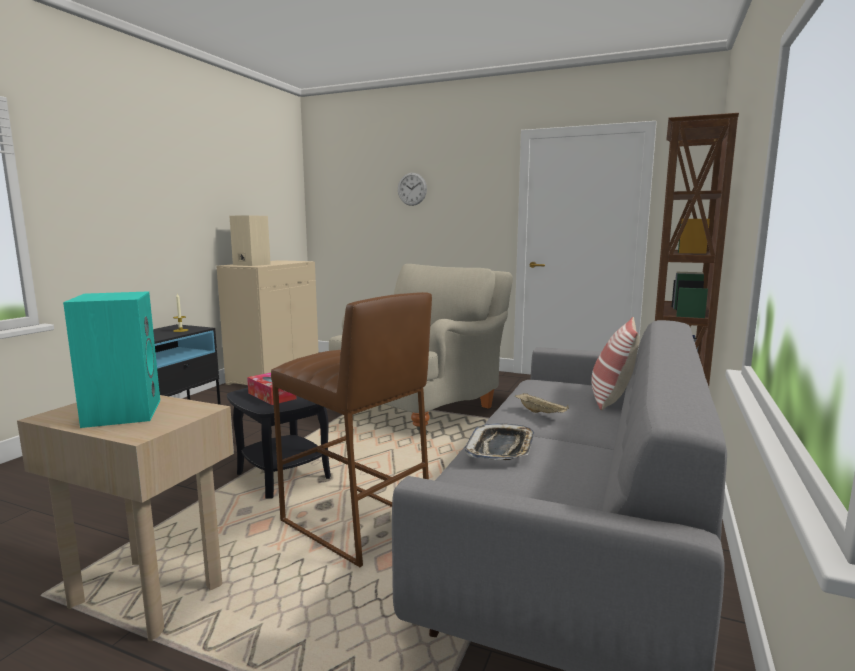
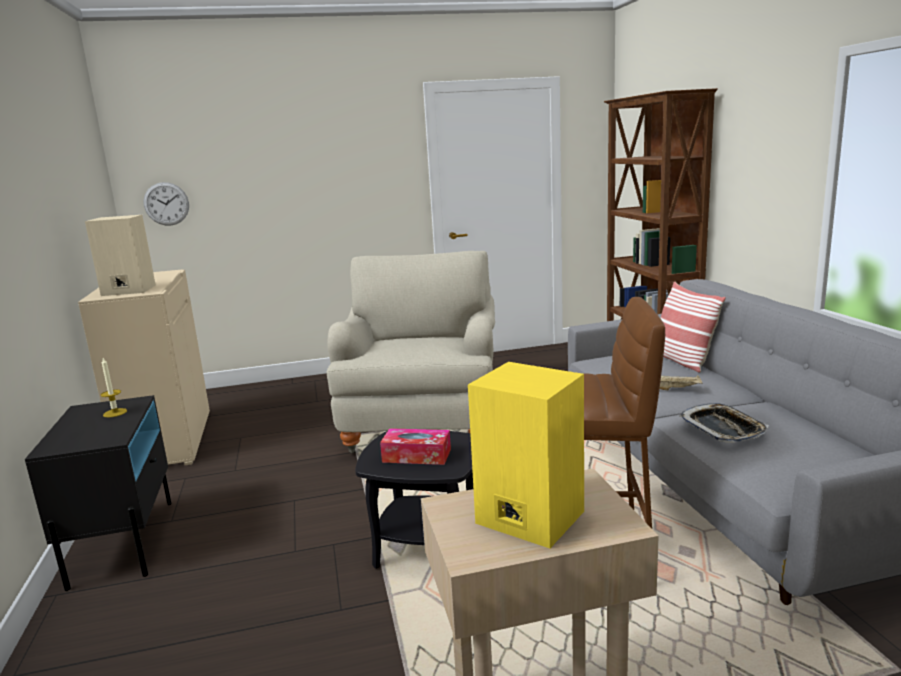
camera: 35 degrees left, 5 degrees up
(121, 412) = (526, 517): turquoise speaker -> yellow speaker
(412, 189) = (289, 156): wall clock -> wall clock (166, 204)

